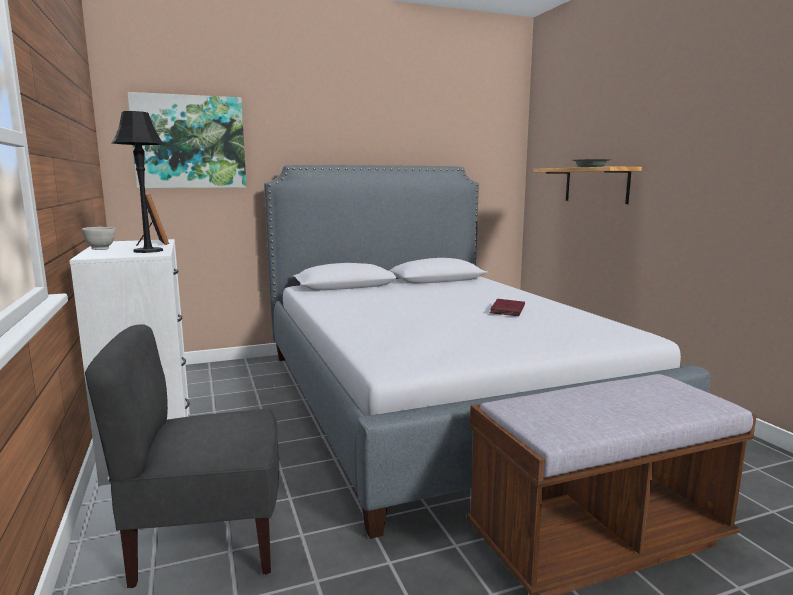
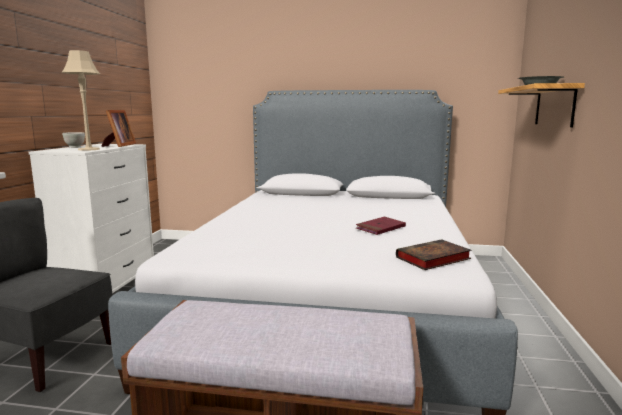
camera: 30 degrees right, 0 degrees up
(148, 251) = (88, 149): black table lamp -> beige table lamp
(189, 142) = (206, 75): picture -> none
(604, 328) = (432, 259): none -> book

